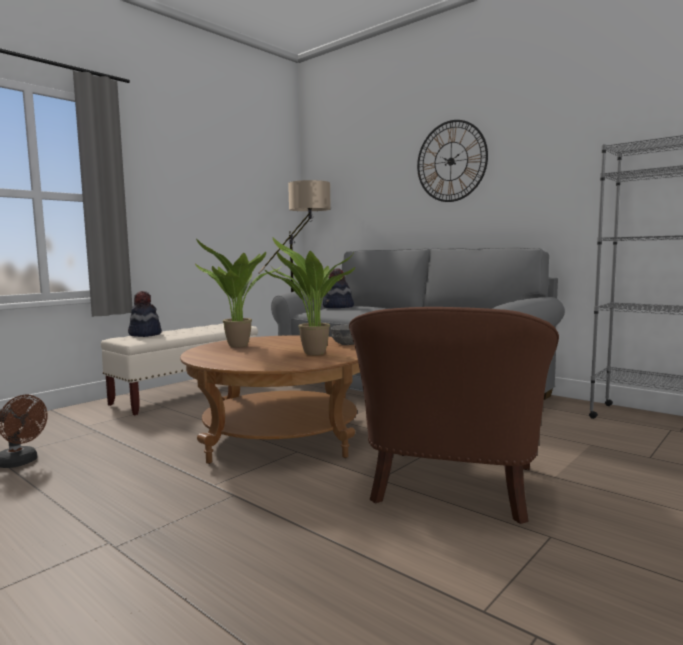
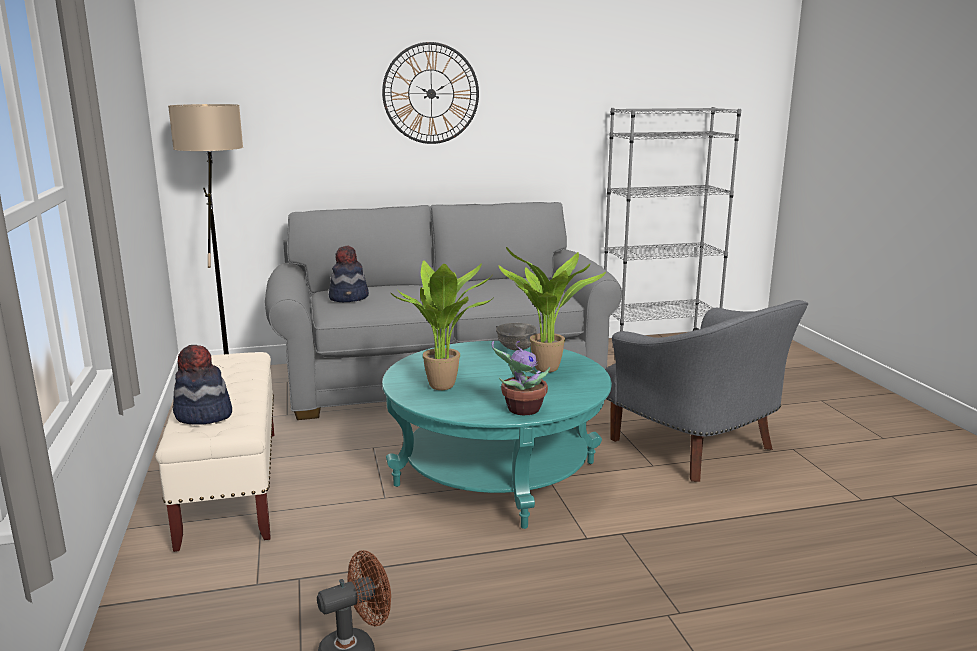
camera: 55 degrees left, 10 degrees up
(219, 361) = (521, 410): none -> potted plant
(281, 437) = (496, 474): brown coffee table -> turquoise coffee table
(451, 488) = (697, 448): brown armchair -> grey armchair

